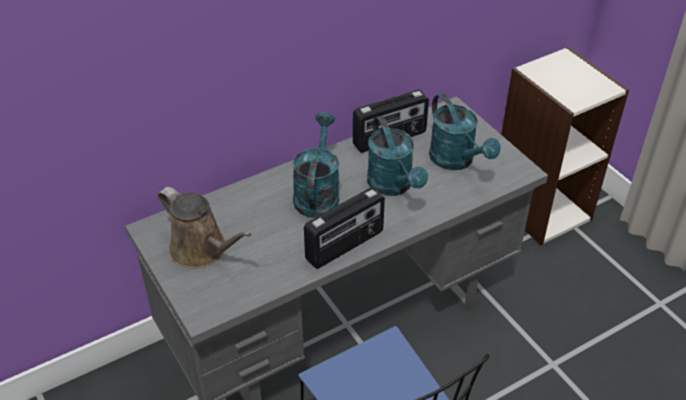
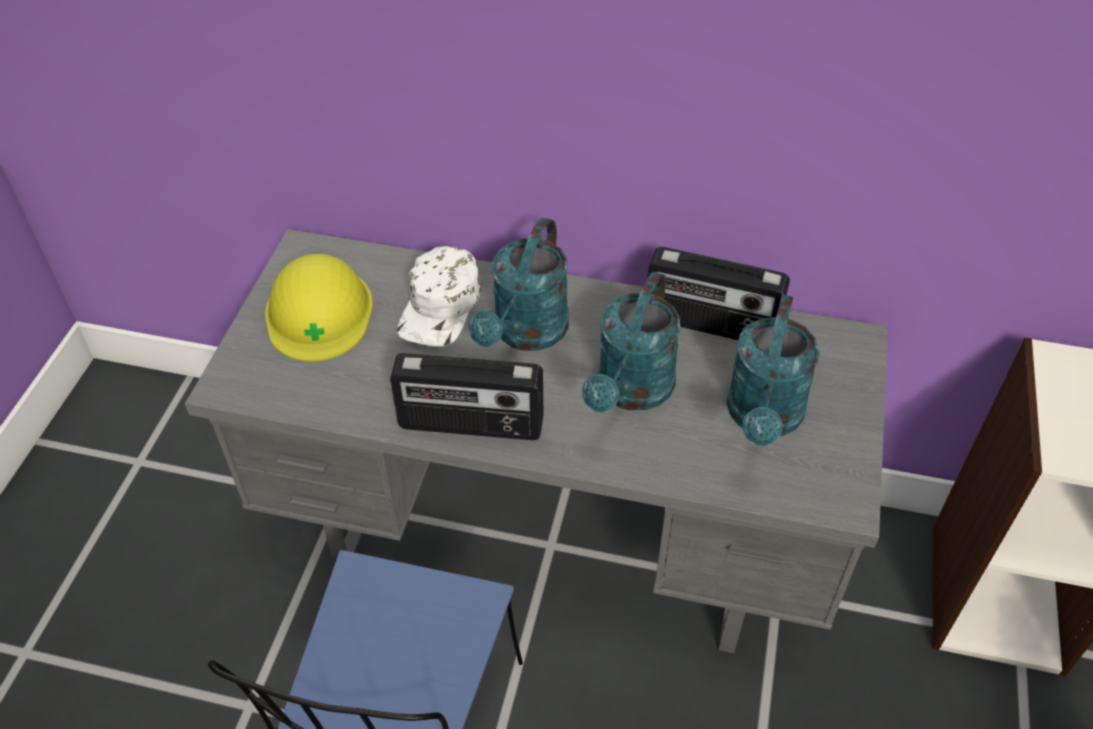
camera: 45 degrees right, 5 degrees up
(202, 250) = (319, 312): brown watering can -> yellow hard hat
(261, 208) = (441, 307): none -> white cap
(317, 193) = (526, 334): turquoise watering can -> turquoise watering can turned 150 degrees clockwise

